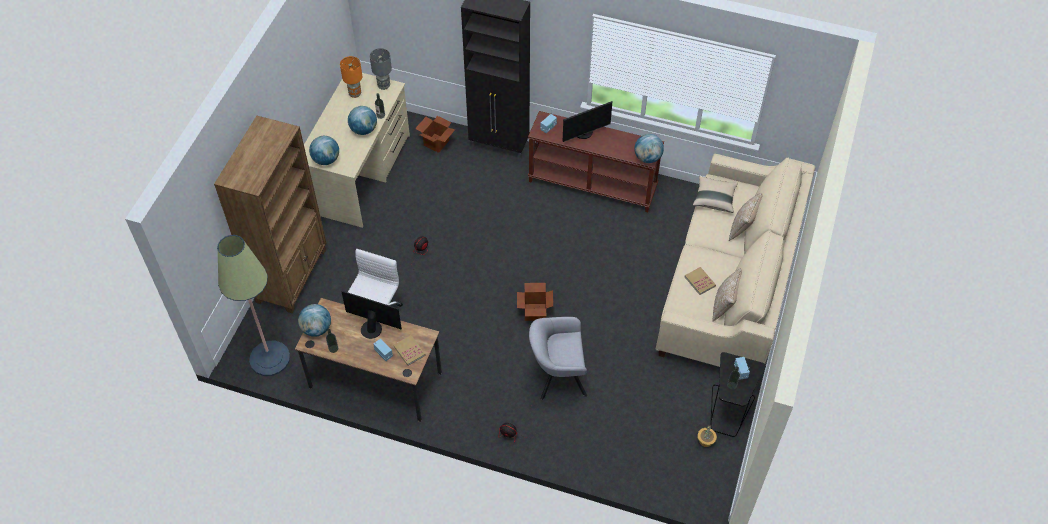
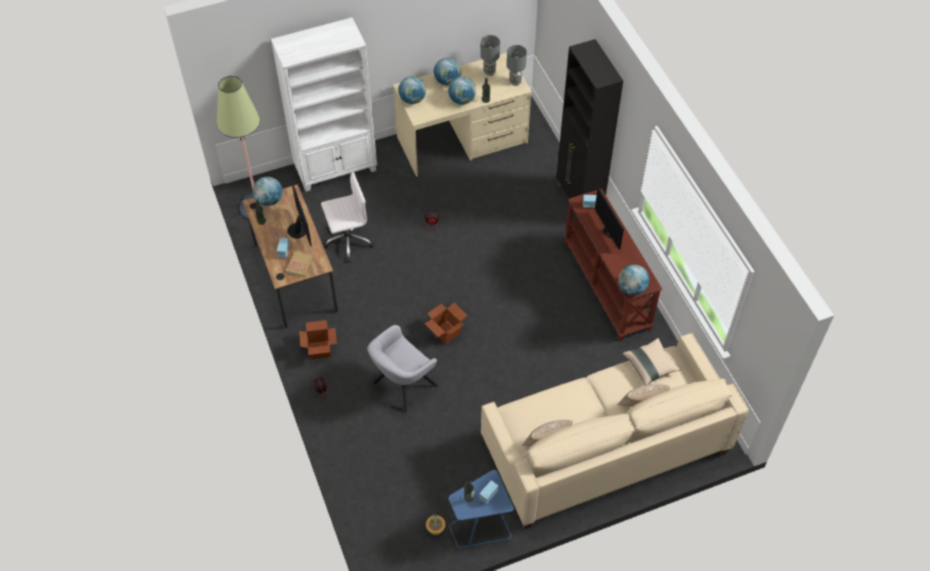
camera: 50 degrees right, 0 degrees up
(292, 275) = (336, 168): brown bookcase -> white bookcase
(333, 125) = (447, 81): none -> globe
(355, 94) = (489, 72): orange table lamp -> grey table lamp
(436, 143) = (538, 163): cardboard box -> cardboard box (319, 350)
(557, 376) = (402, 386): grey armchair -> grey armchair turned 90 degrees counterclockwise
(584, 133) = (610, 231): monitor -> monitor turned 45 degrees clockwise
(700, 281) = (553, 410): book -> none
(728, 410) = (480, 527): black side table -> blue side table

